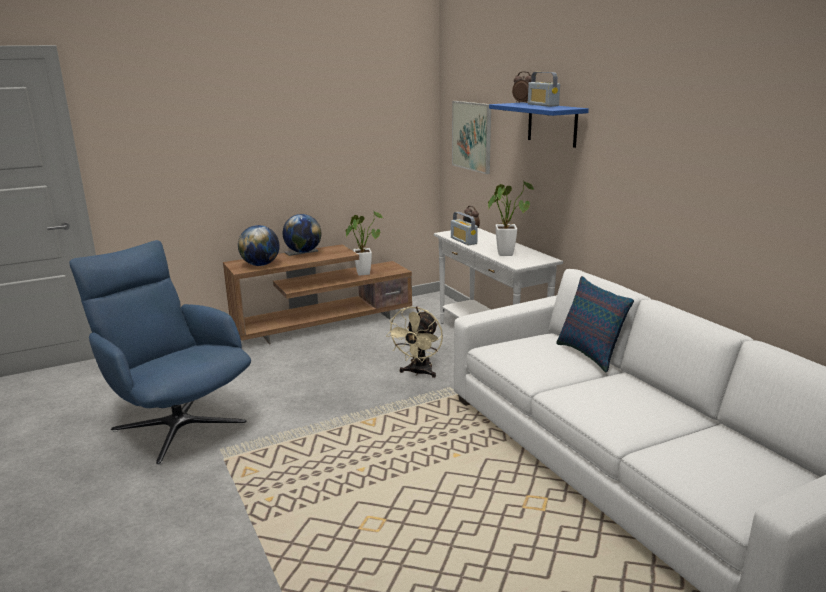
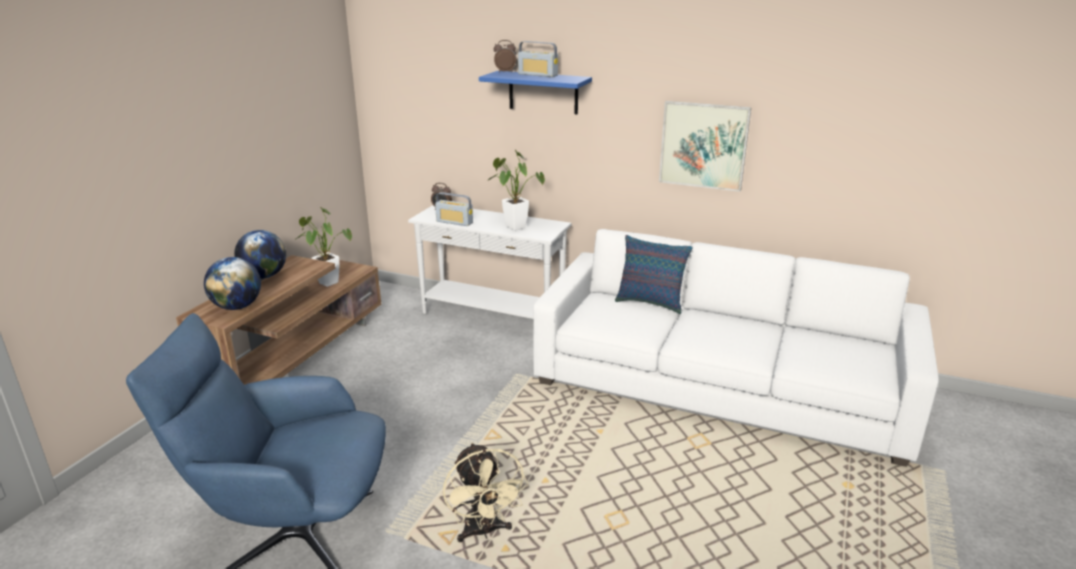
camera: 40 degrees left, 5 degrees up
(418, 373) = (470, 371): beige fan -> beige fan (483, 531)
(472, 136) = (417, 106): picture -> picture (703, 145)

